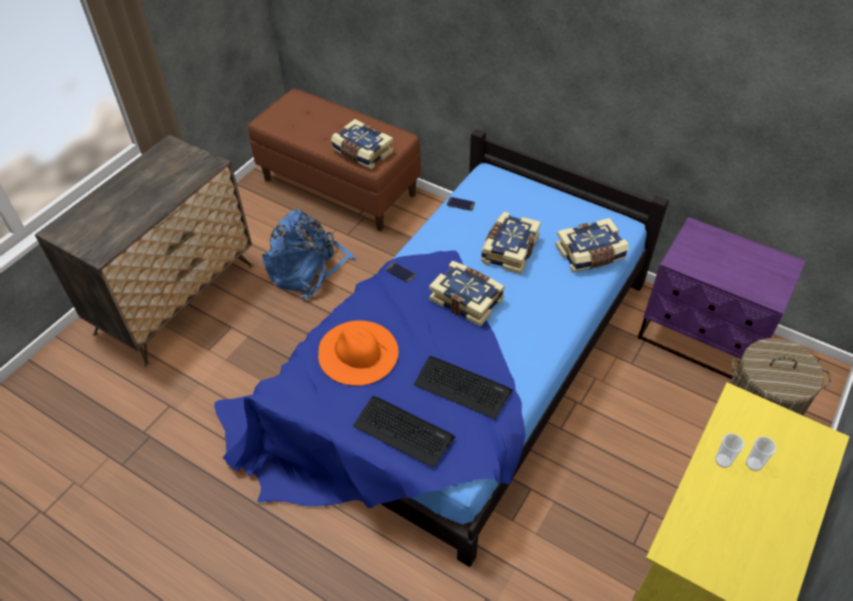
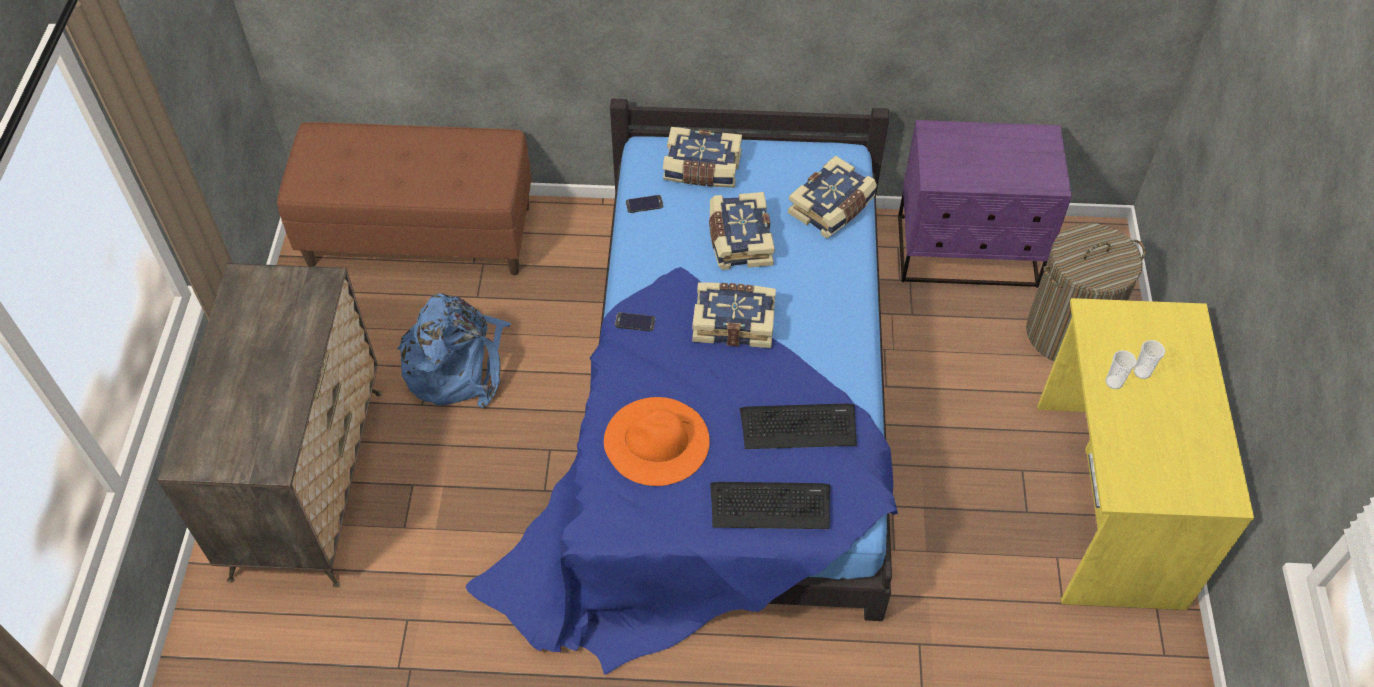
camera: 30 degrees left, 5 degrees up
(362, 153) = (467, 182): book -> book (702, 169)

